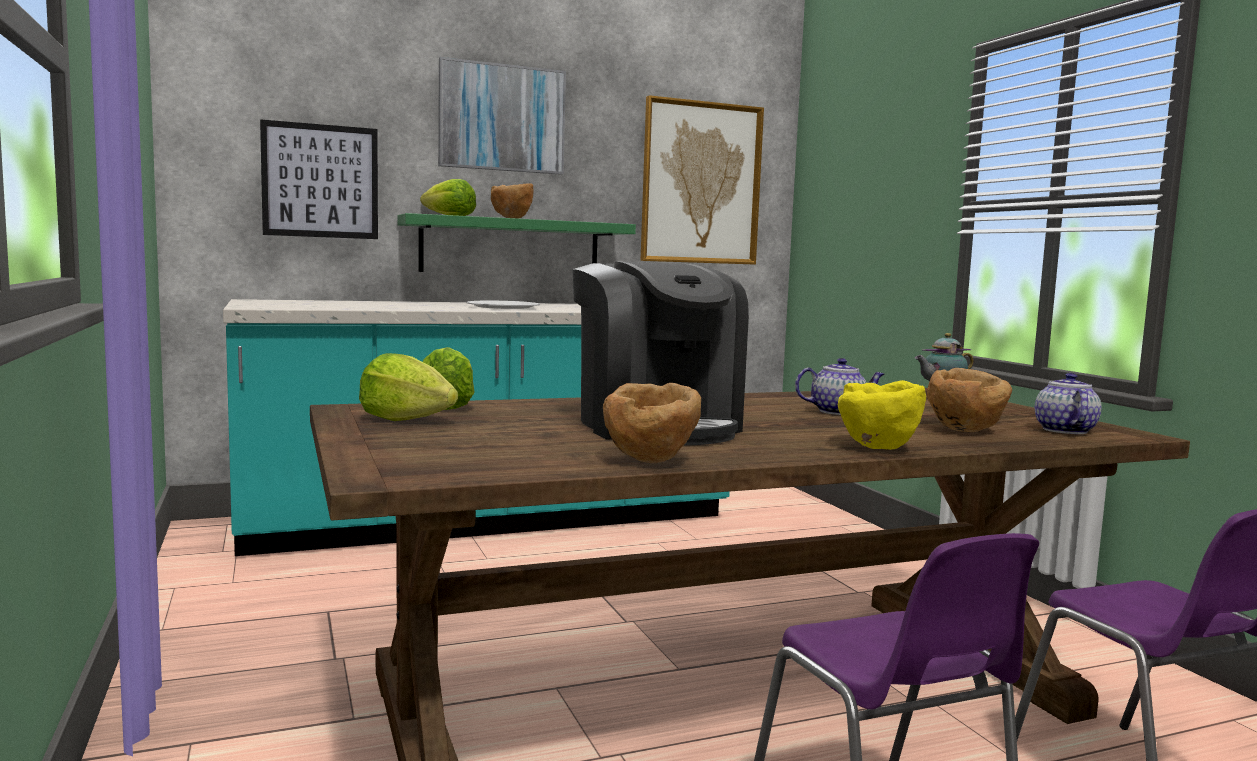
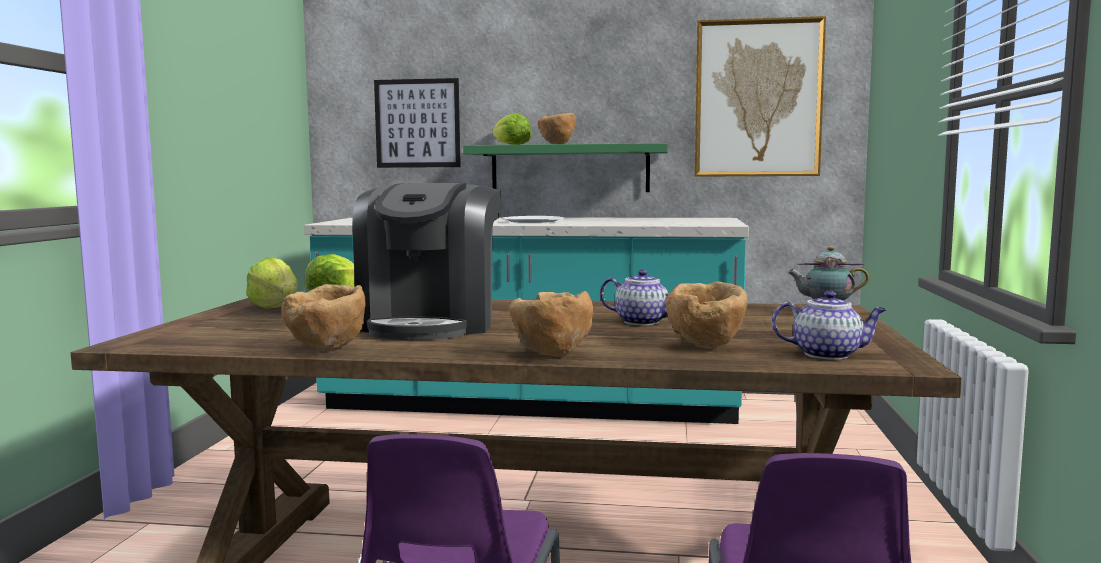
camera: 30 degrees right, 0 degrees up
(502, 118) = (560, 57): picture -> none
(877, 448) = (551, 355): yellow bowl -> brown bowl
(1063, 430) = (828, 354): teapot -> teapot turned 60 degrees clockwise

